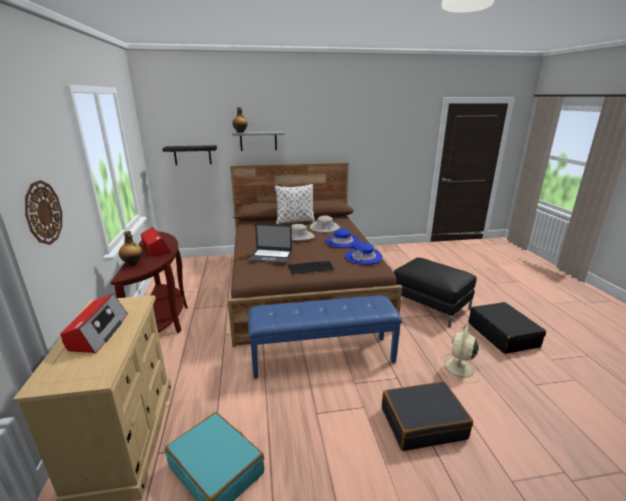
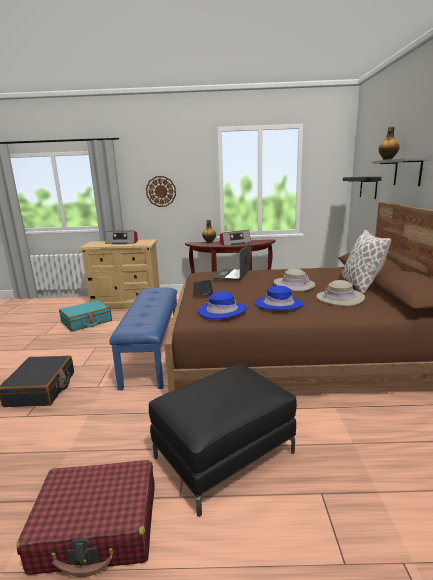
camera: 100 degrees right, 5 degrees down
(458, 368) = (74, 434): beige fan -> none
(502, 334) = (98, 527): black suitcase -> red suitcase

